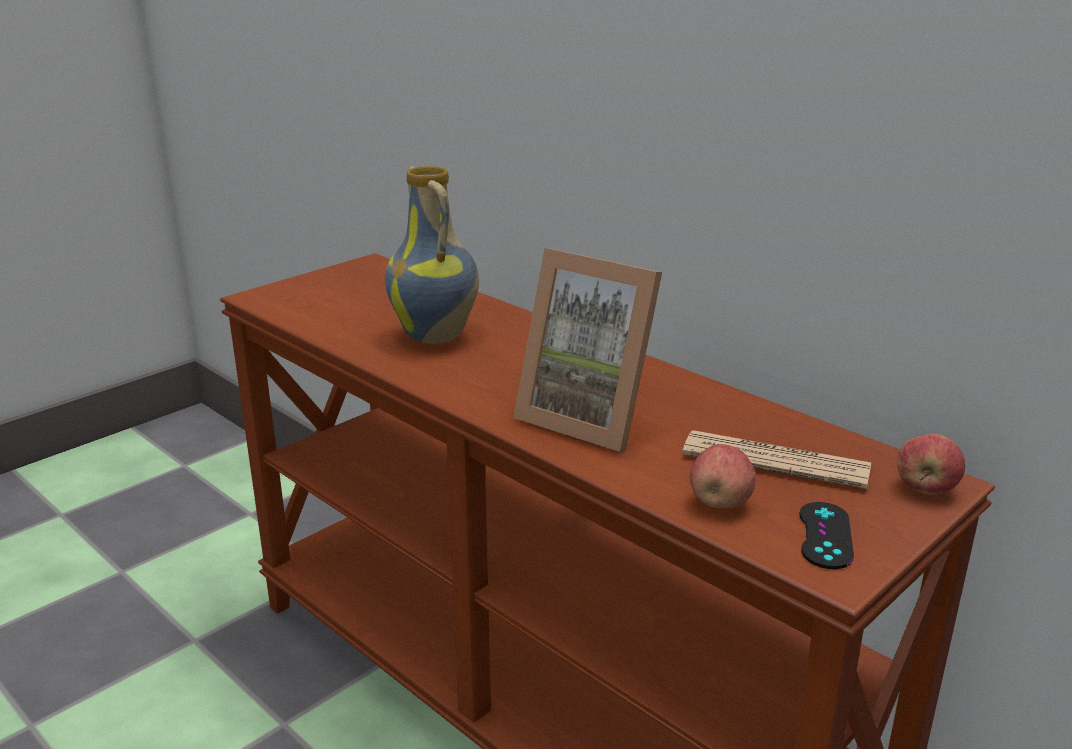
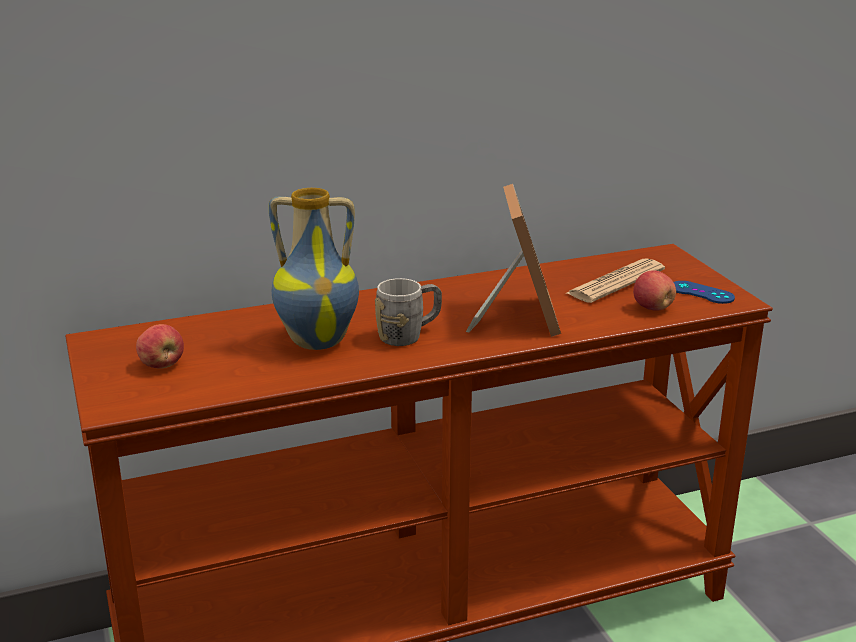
camera: 65 degrees left, 0 degrees up
(486, 371) = (409, 335): none -> grey mug
(591, 417) = (516, 317): picture frame -> picture frame turned 60 degrees counterclockwise
(825, 535) = (701, 293): black game controller -> blue game controller
(926, 488) = (669, 257): apple -> apple (162, 365)

